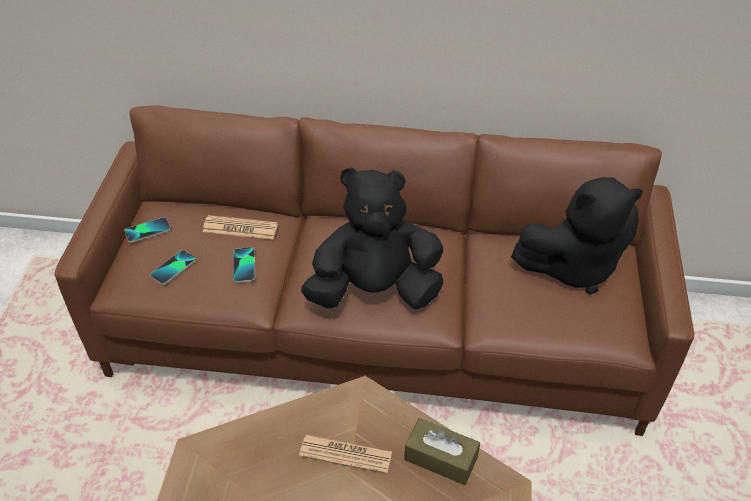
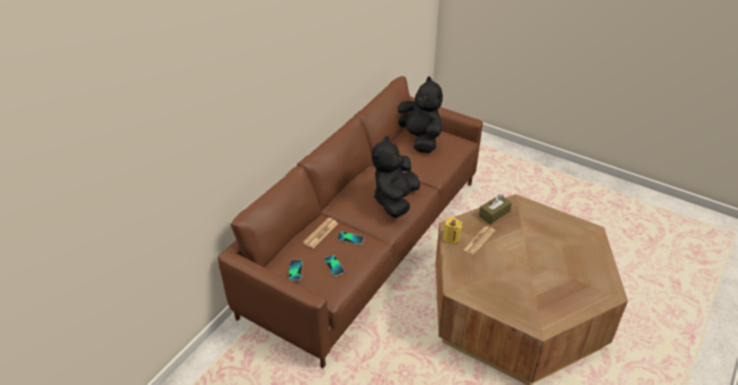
camera: 65 degrees left, 5 degrees down
(331, 407) = (451, 238): none -> yellow candle
(573, 266) = (418, 139): black plush toy -> black plush toy turned 45 degrees counterclockwise

